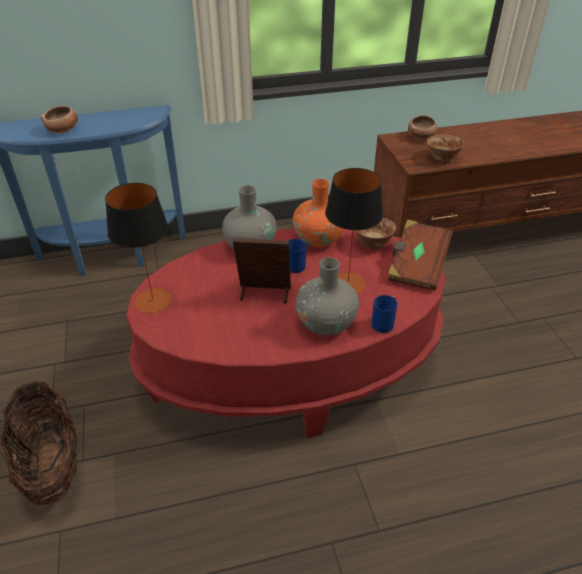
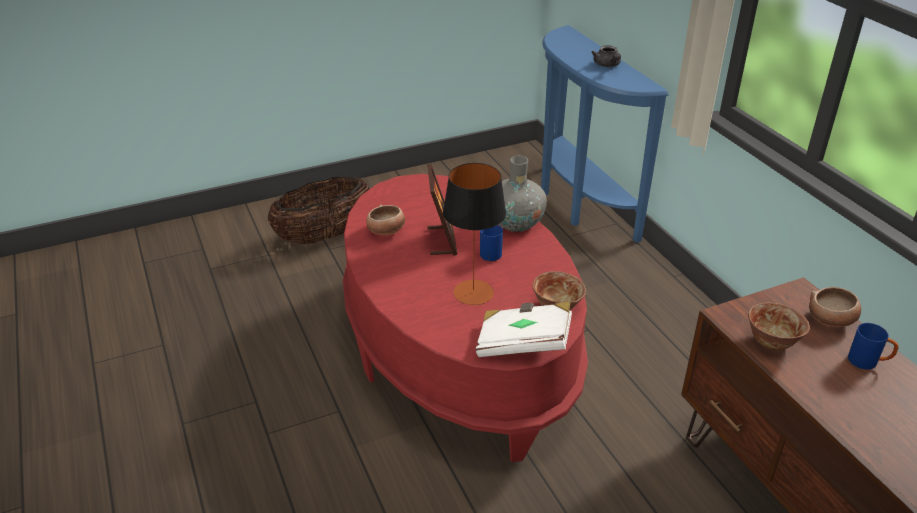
camera: 80 degrees right, 5 degrees down
(63, 130) = (575, 54): bowl -> bowl (386, 231)
(101, 119) = (607, 65): none -> grey teapot
(153, 301) = (415, 184): table lamp -> none
(318, 239) = (548, 266): orange vase -> none
(326, 323) = (406, 282): grey vase -> none
(384, 322) = (415, 321): blue mug -> blue mug (868, 362)
(416, 266) = (523, 344): brown book -> white book

